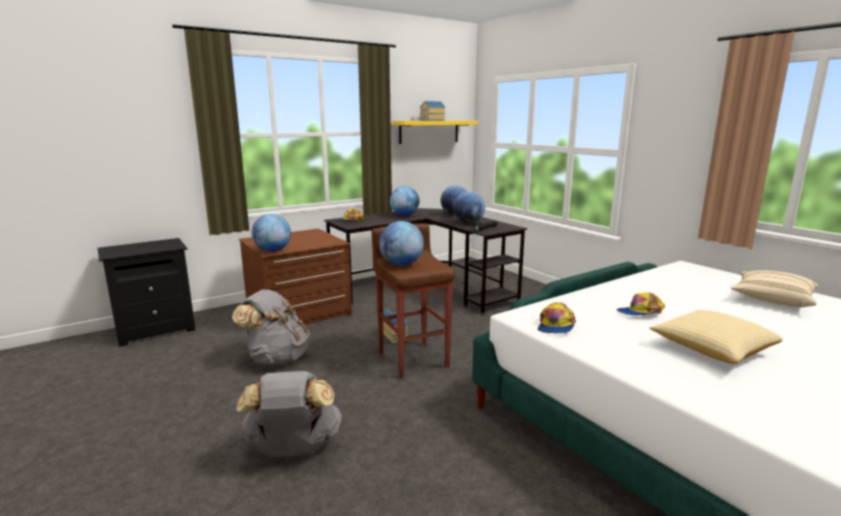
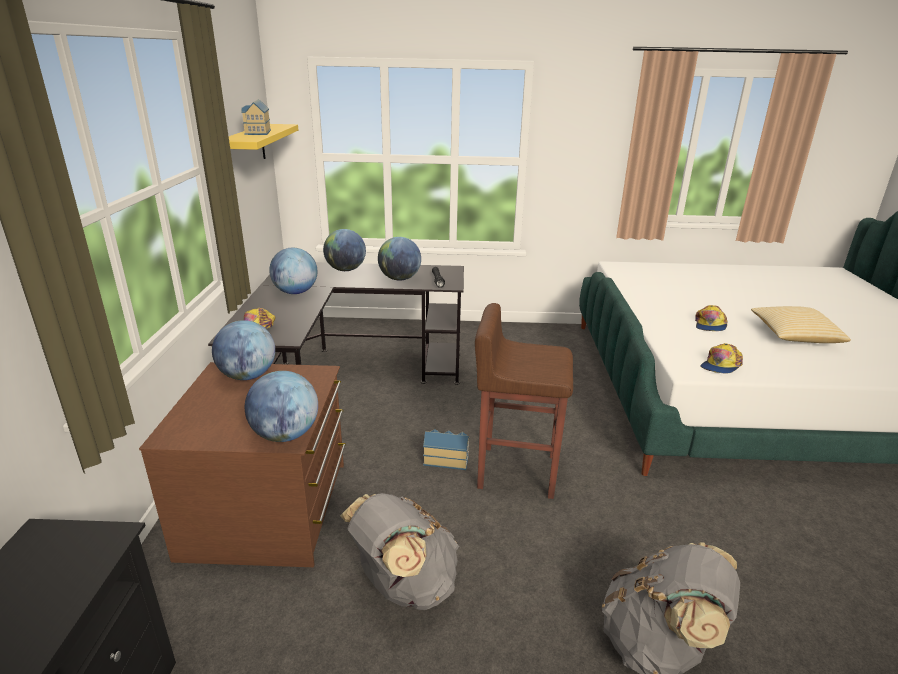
camera: 55 degrees left, 10 degrees up
(401, 264) = (528, 367): globe -> globe (248, 376)
(555, 326) = (721, 365): cap -> cap turned 75 degrees clockwise
(772, 300) = (711, 279): beige pillow -> none

